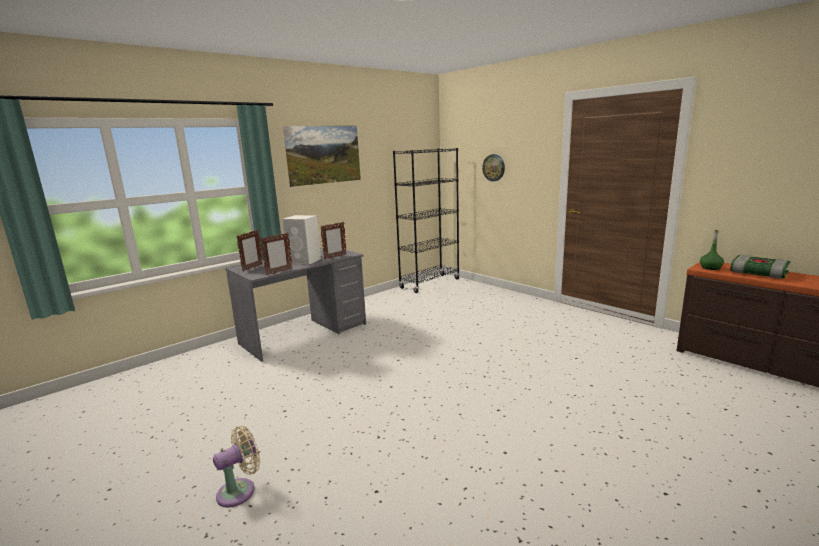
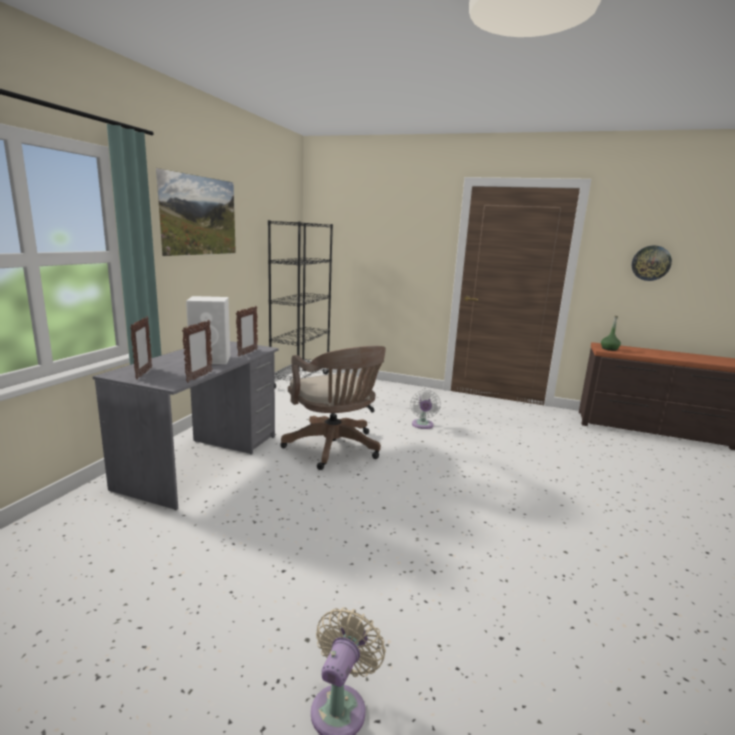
camera: 30 degrees left, 0 degrees up
(400, 339) = (335, 449): none -> brown office chair
(494, 167) = (376, 249): wall clock -> wall clock (651, 263)
(495, 330) = (422, 425): none -> white fan
(757, 273) = (643, 351): book -> none

